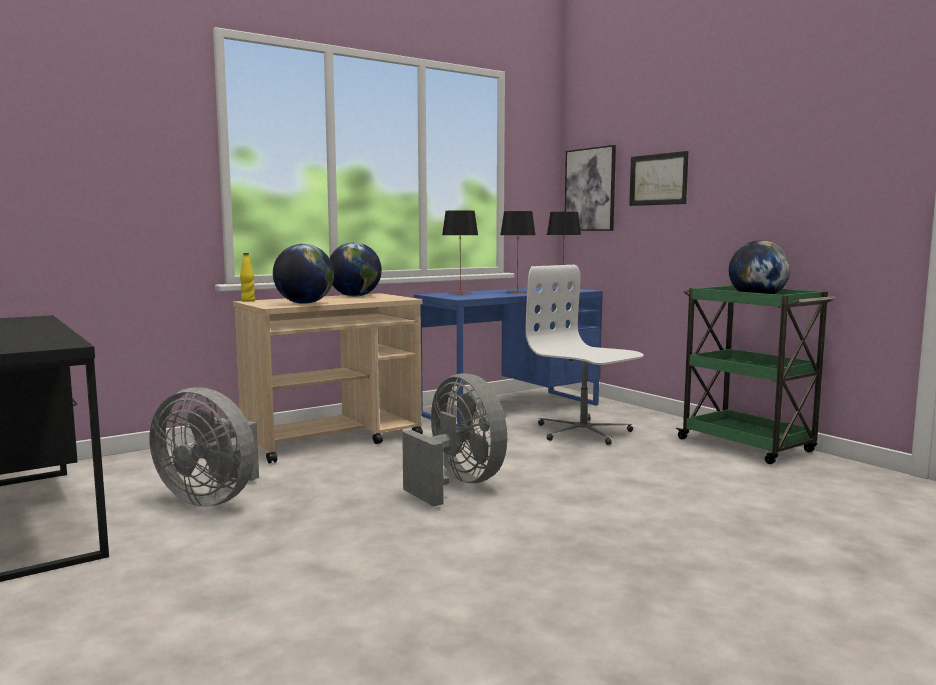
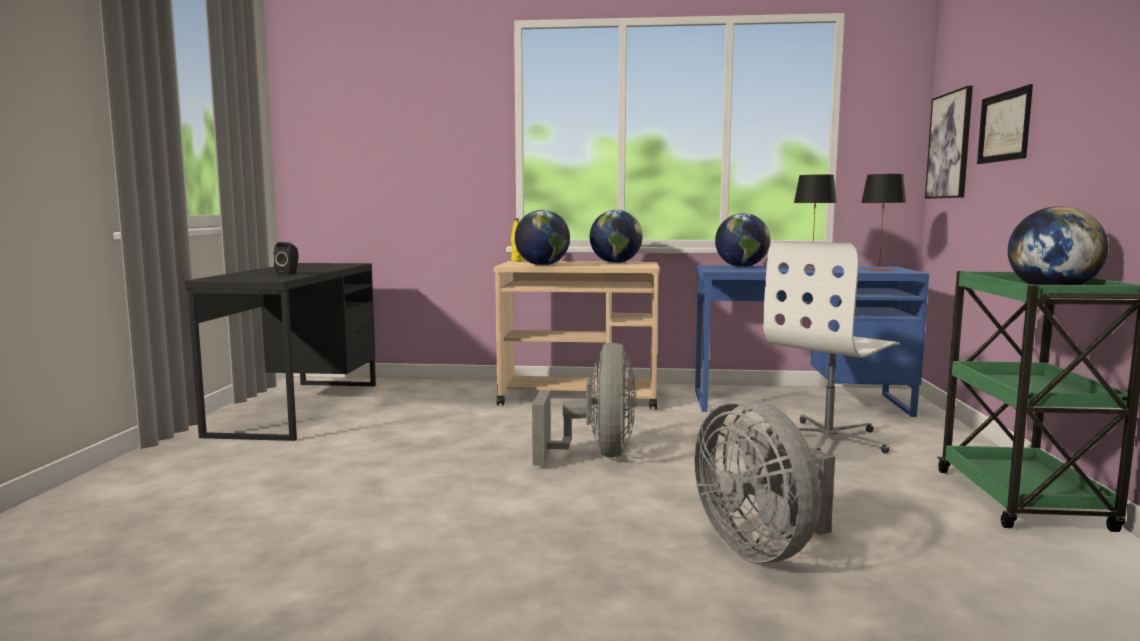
camera: 40 degrees right, 0 degrees up
(31, 336) = (288, 273): none -> black speaker
(212, 498) = (414, 420): grey fan -> grey fan (761, 548)
(460, 293) = (741, 267): table lamp -> globe
(583, 432) = (829, 439): white office chair -> white office chair turned 135 degrees counterclockwise

